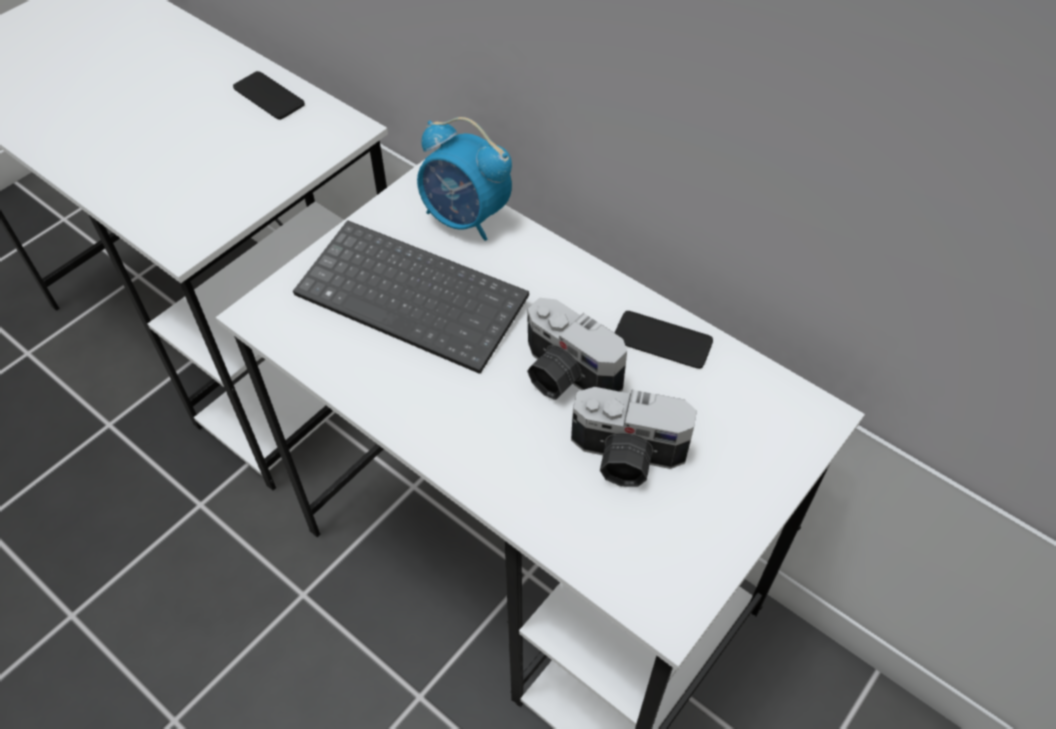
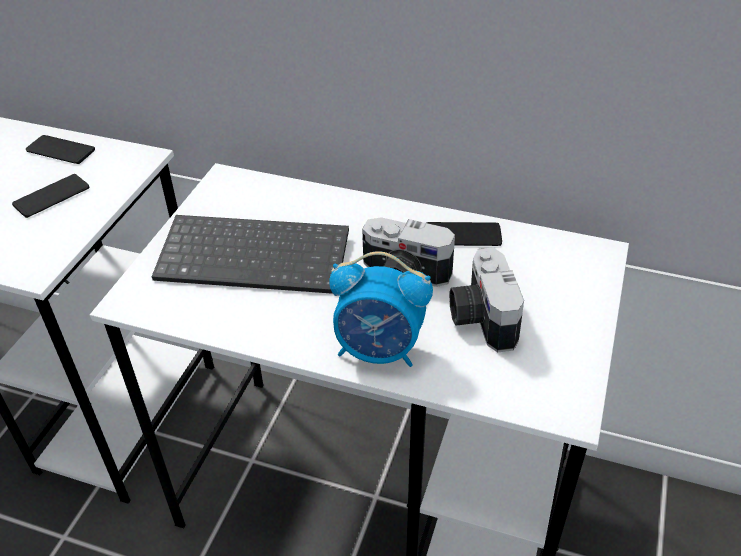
camera: 20 degrees left, 10 degrees down
(236, 155) = (51, 196): none -> phone
(465, 219) = (269, 194): alarm clock -> alarm clock (379, 350)
(626, 458) = (480, 318): camera -> camera turned 90 degrees clockwise

